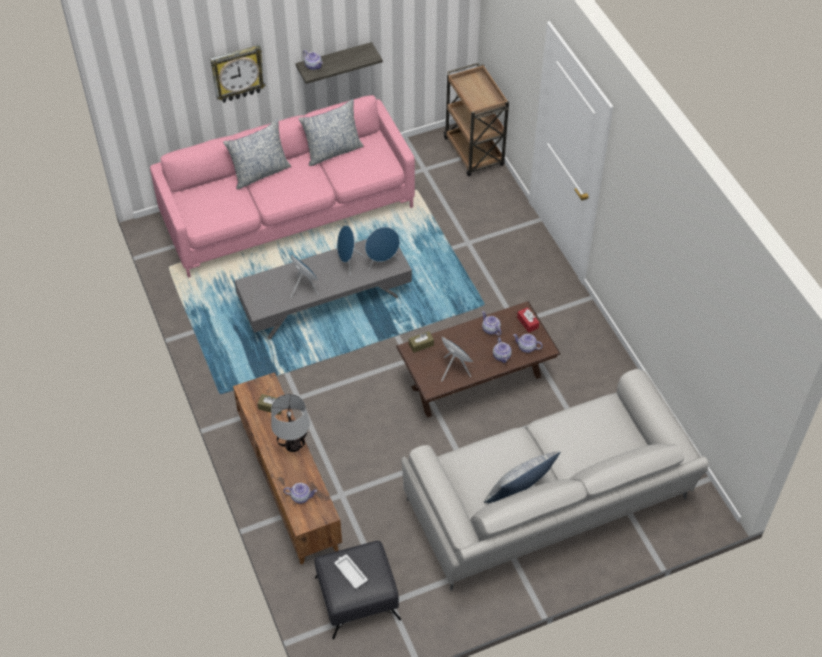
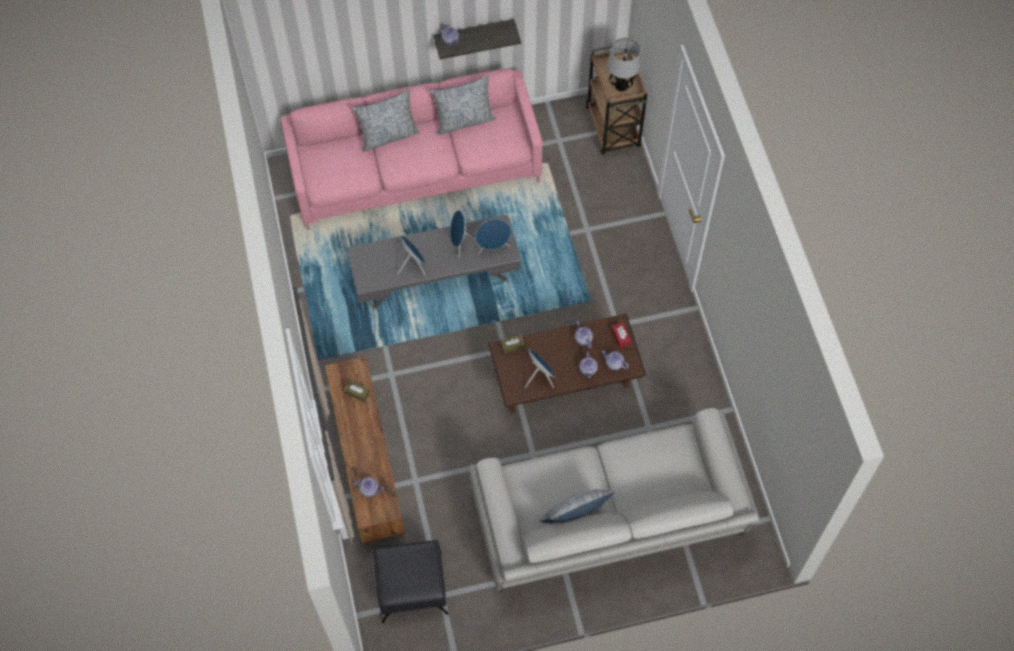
camera: 10 degrees right, 10 degrees up
(237, 73) = (373, 41): wall clock -> none
(293, 445) = (371, 436): table lamp -> table lamp (622, 85)
(350, 572) = (403, 569): white tray -> none

